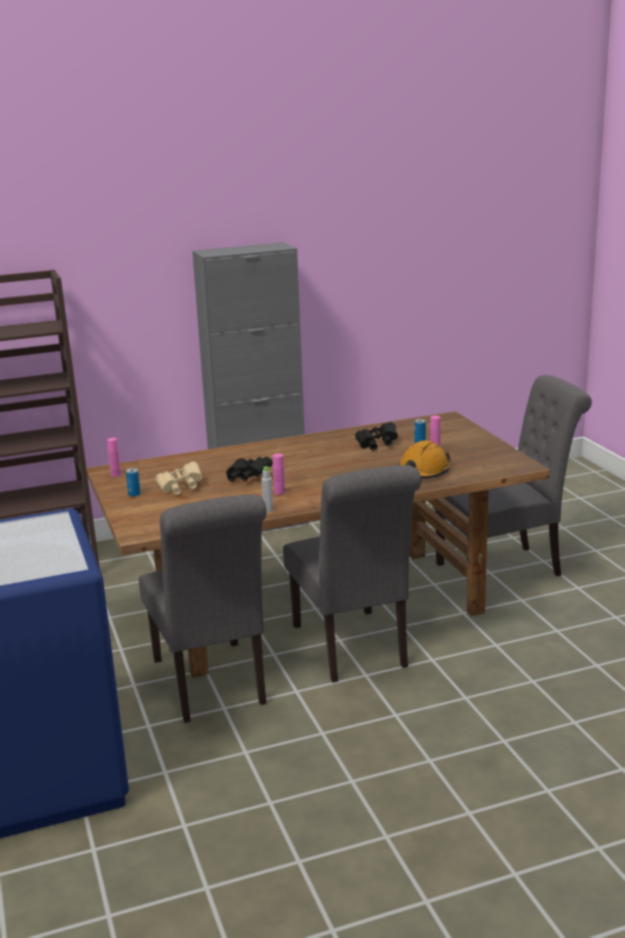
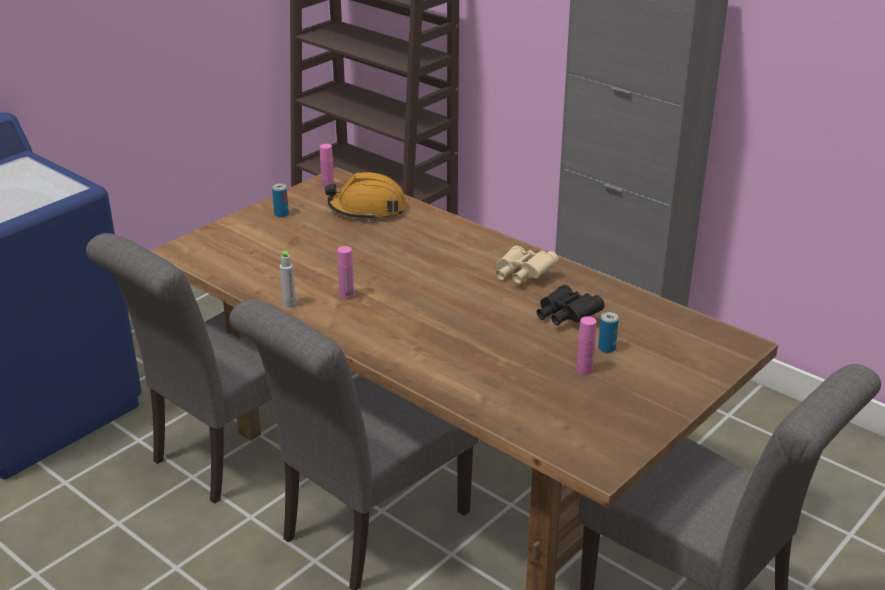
camera: 60 degrees right, 10 degrees up
(181, 488) = (316, 233): beige binoculars -> beige binoculars (522, 275)
(247, 478) = (376, 261): black binoculars -> none
(422, 472) = (494, 380): orange hard hat -> orange hard hat (367, 209)

